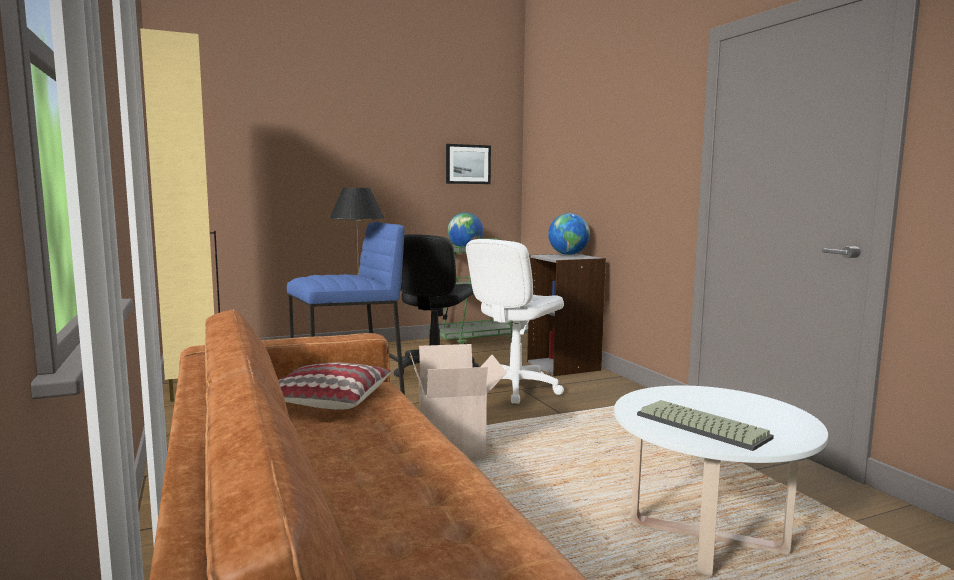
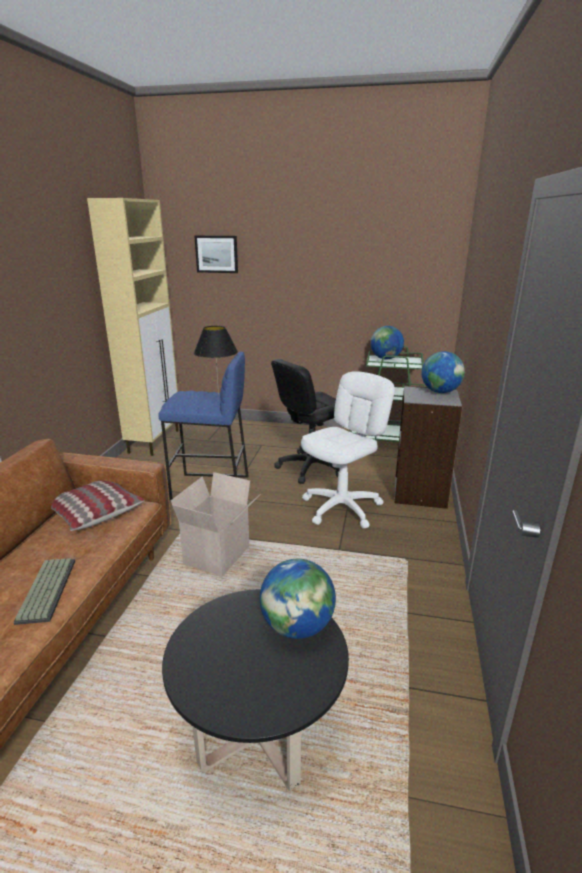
camera: 35 degrees right, 15 degrees up
(468, 164) = (402, 277): picture -> picture (216, 254)
(514, 388) = (342, 508): white office chair -> white office chair turned 150 degrees clockwise
(699, 426) = (215, 659): keyboard -> keyboard (45, 589)
(707, 537) = (259, 734): white coffee table -> black coffee table
(712, 397) = (297, 627): none -> globe

